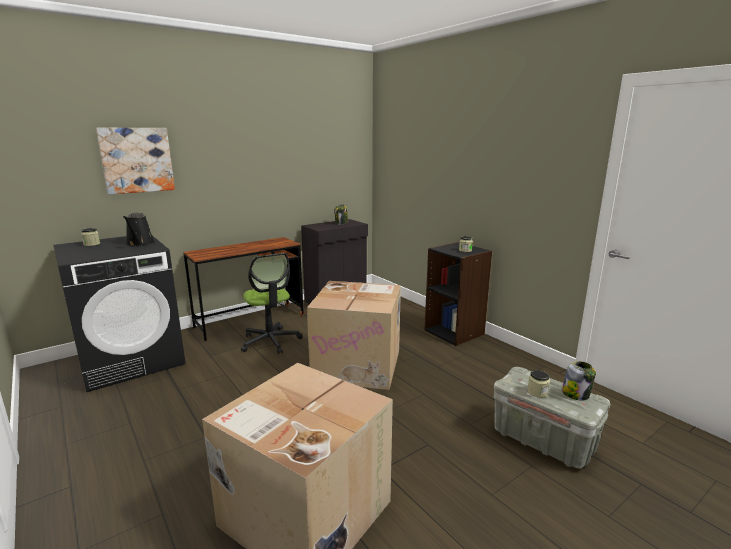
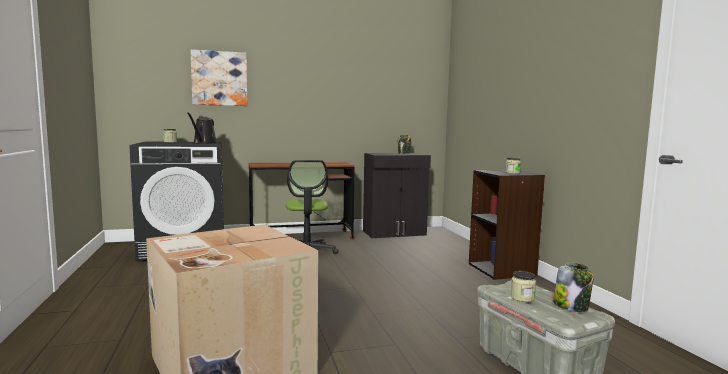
camera: 20 degrees right, 10 degrees down
(358, 365) = (375, 278): cardboard box -> none

